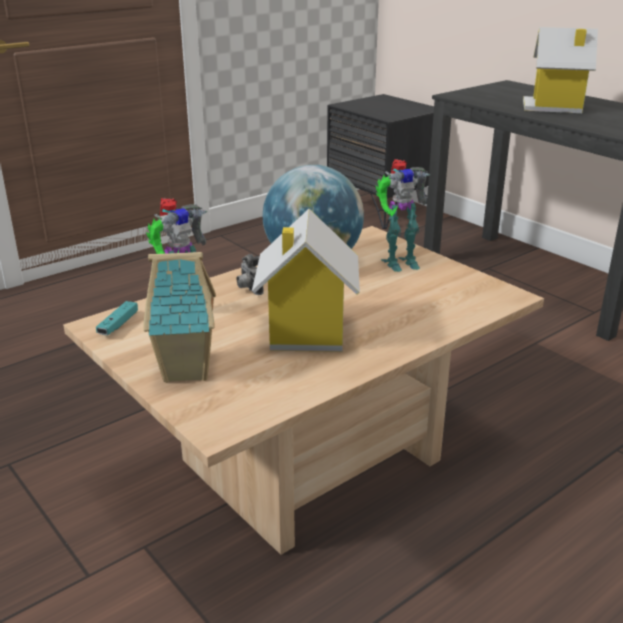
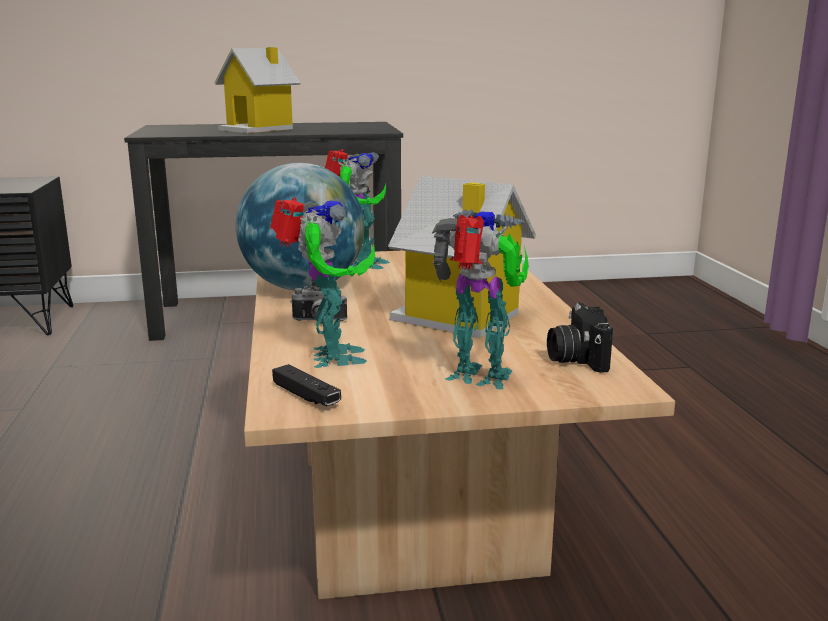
camera: 60 degrees left, 10 degrees down
(118, 324) = (306, 396): turquoise game controller -> black game controller
(188, 370) = (481, 379): toy house -> toy robot
(260, 397) = (575, 358): none -> camera

